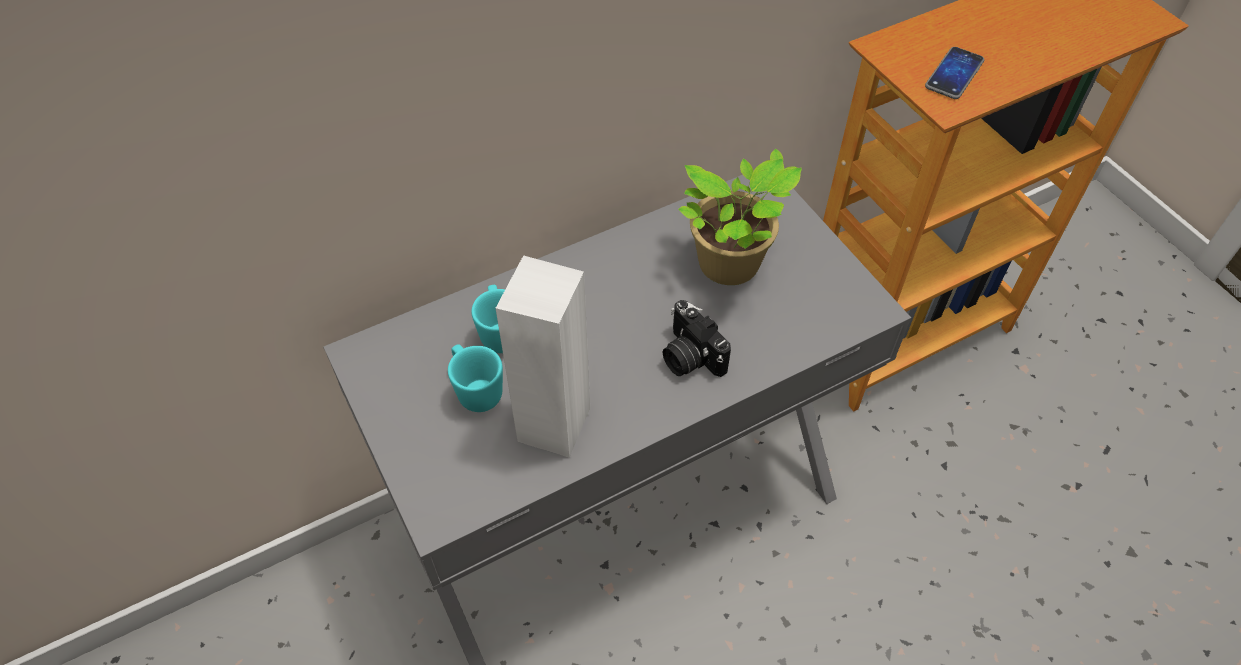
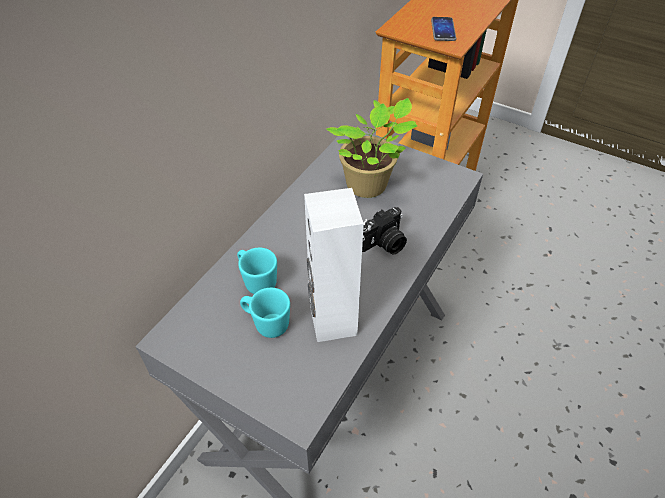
camera: 30 degrees left, 5 degrees down
(689, 356) = (383, 244): camera -> camera turned 60 degrees counterclockwise

